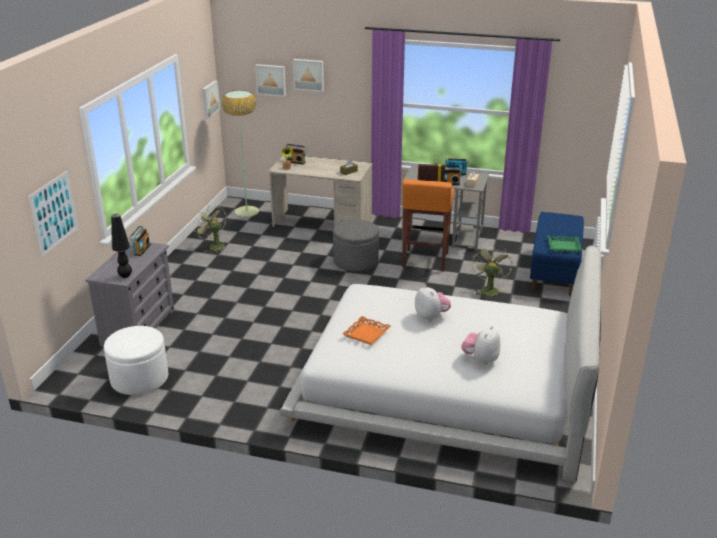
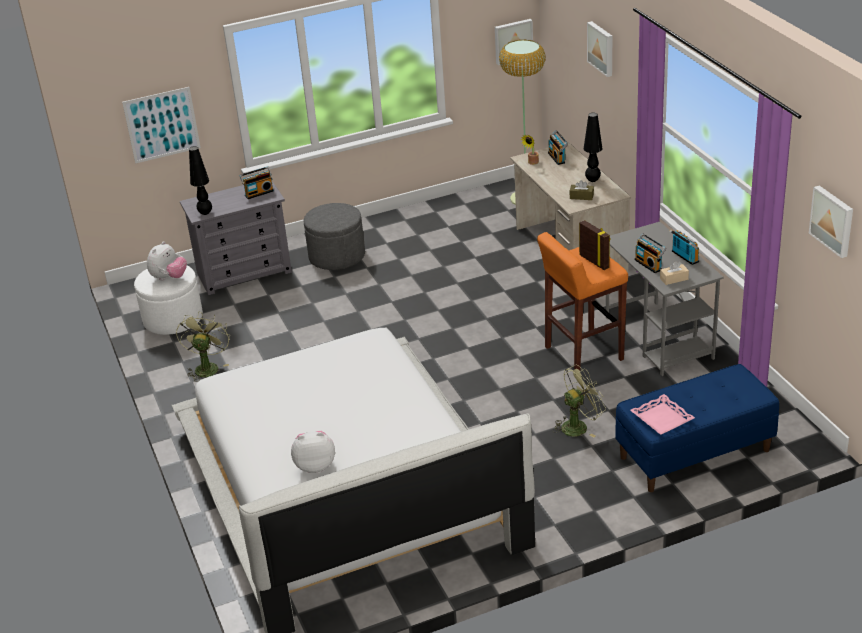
camera: 55 degrees right, 5 degrees up
(214, 246) = (429, 224): green fan -> green fan (207, 367)
(271, 79) = (575, 39): picture -> picture (833, 220)
(337, 163) = (593, 180): none -> black table lamp
(356, 261) = (516, 313): grey ottoman -> grey ottoman (337, 256)
(366, 333) = (287, 379): orange tray -> none
(431, 317) = (363, 400): plush toy -> plush toy (169, 278)
(563, 246) = (661, 419): green tray -> pink tray

